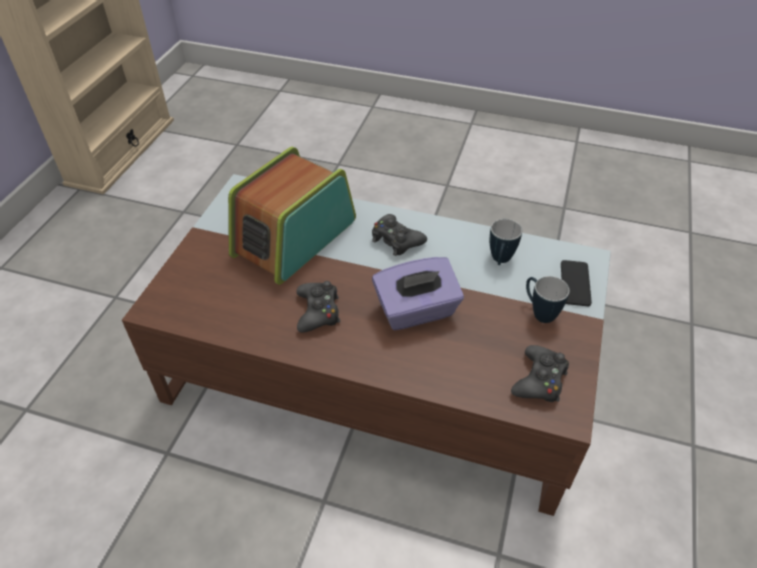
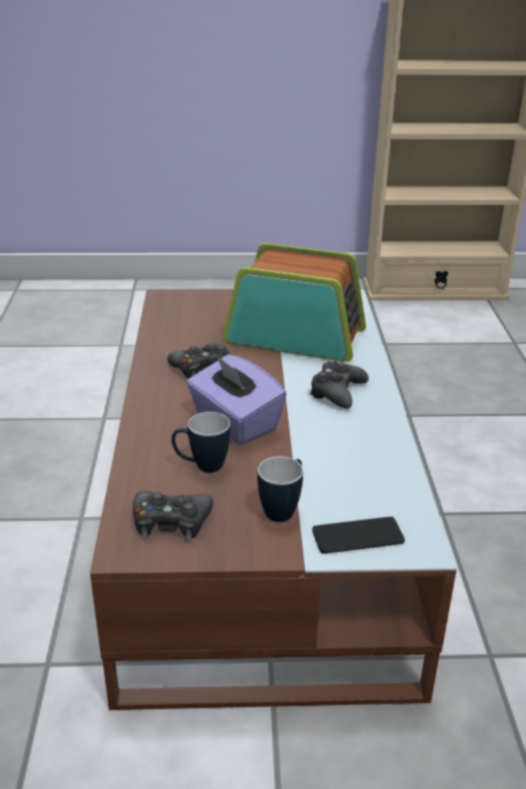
camera: 70 degrees right, 15 degrees down
(500, 261) = (356, 468): mug -> mug (201, 466)

